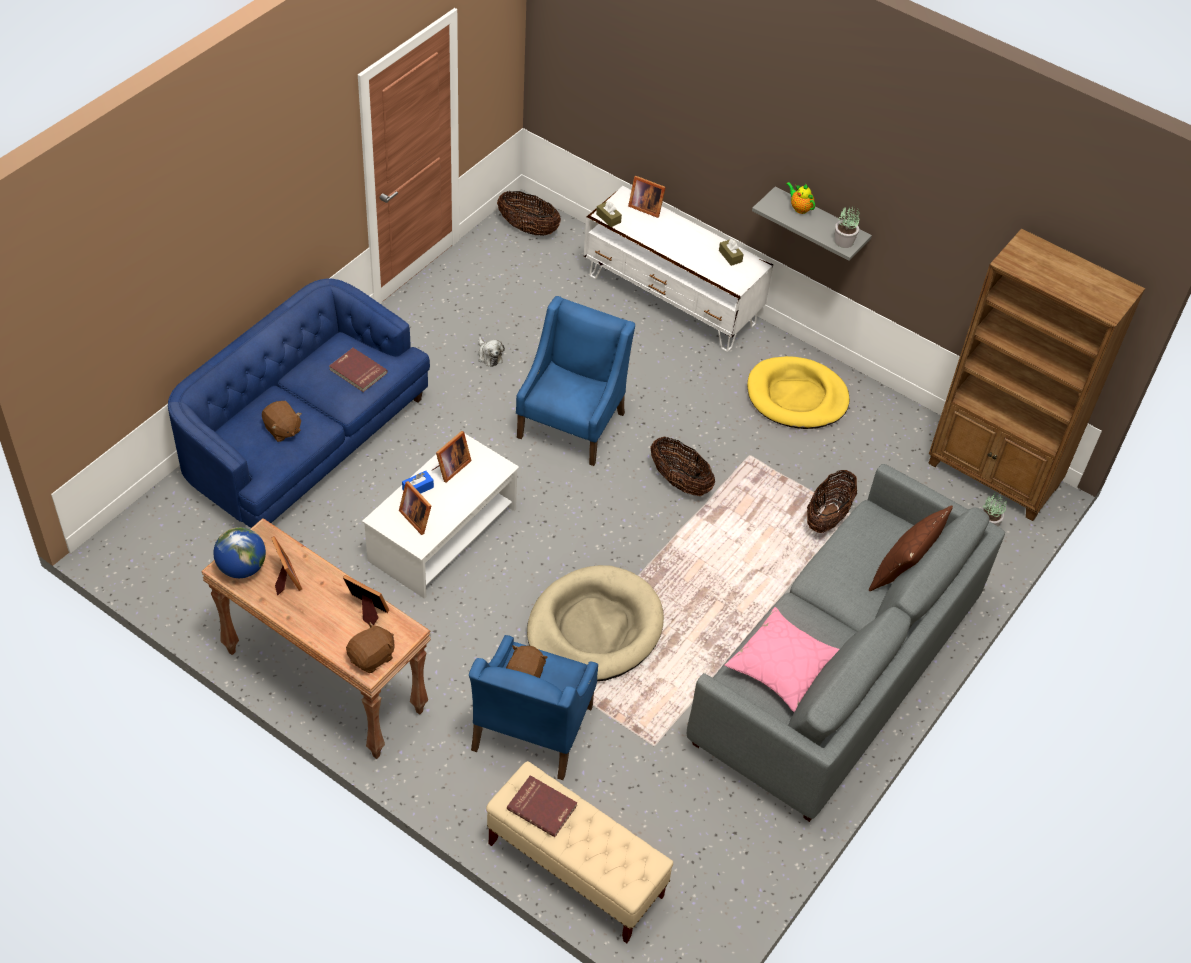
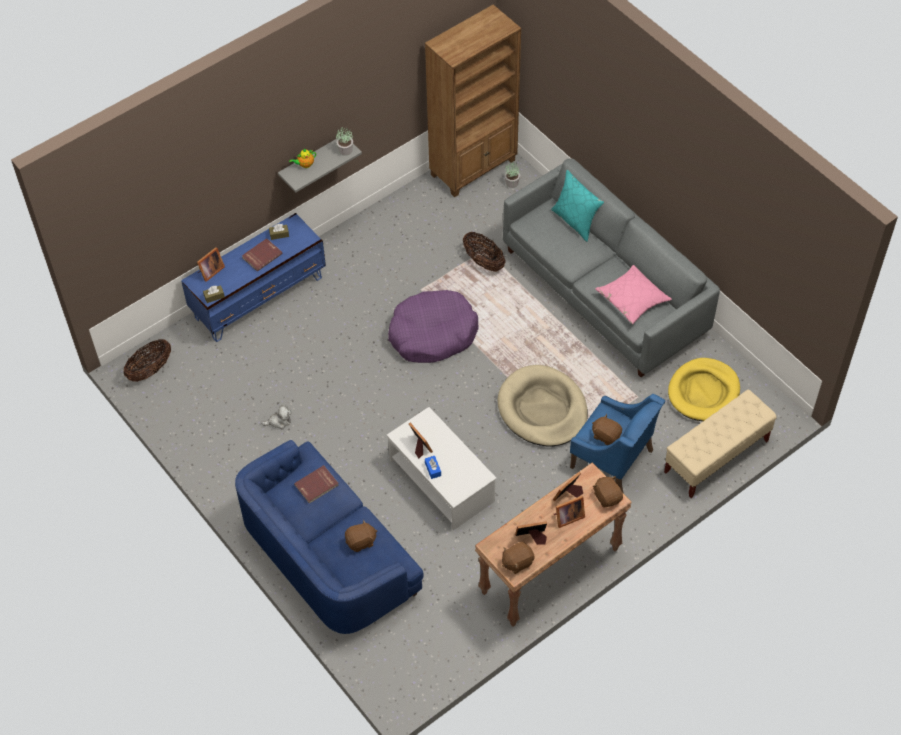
camera: 70 degrees left, 5 degrees up
(242, 568) = (517, 562): globe -> brown plush toy
(417, 517) = (459, 474): picture frame -> picture frame (567, 517)
(542, 806) = (702, 444): red book -> red book (261, 255)
(572, 424) = (362, 384): blue armchair -> none
(671, 300) = (259, 297): white tv stand -> blue tv stand
(680, 482) = (432, 334): basket -> purple dog bed
(796, 397) = (376, 250): yellow dog bed -> yellow dog bed (704, 392)
(902, 571) = (575, 221): brown pillow -> turquoise pillow

